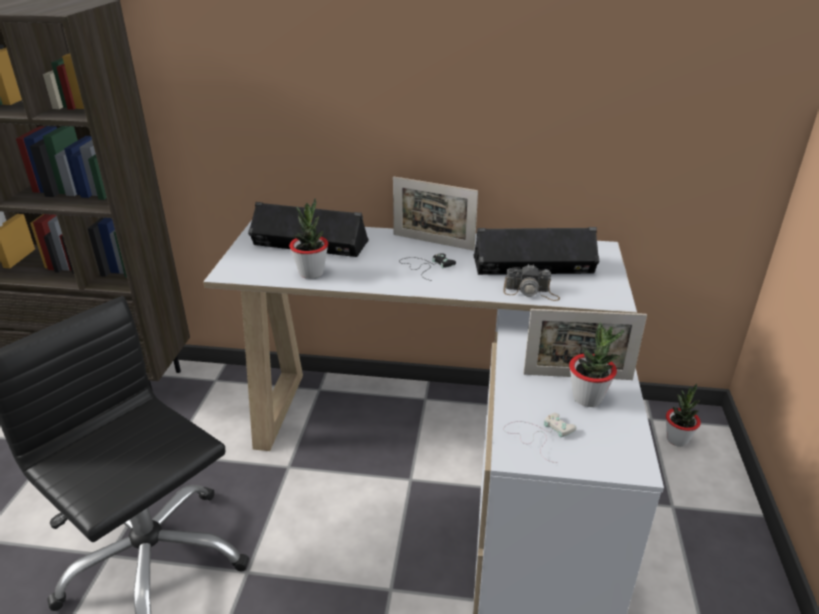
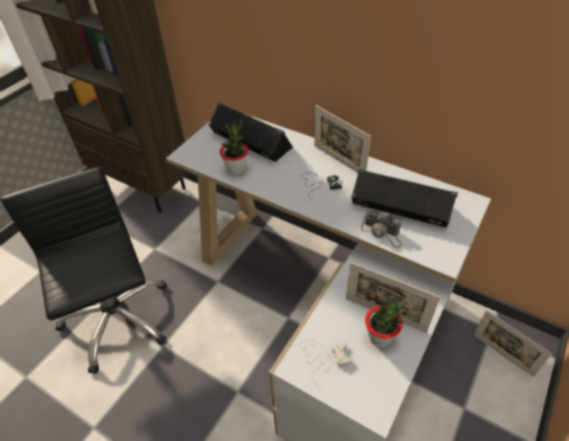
camera: 25 degrees right, 15 degrees up
(677, 439) = (502, 355): potted plant -> picture frame

